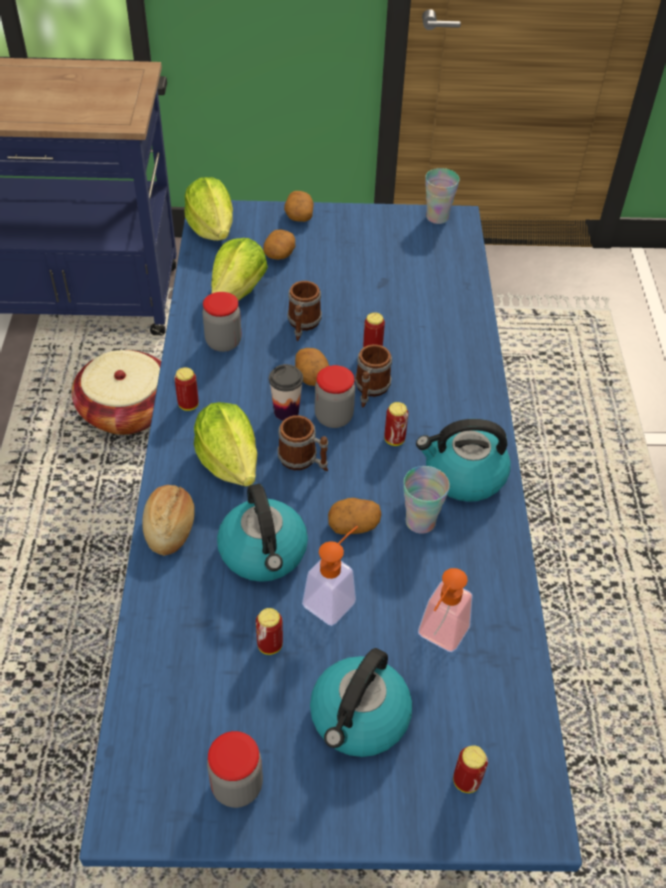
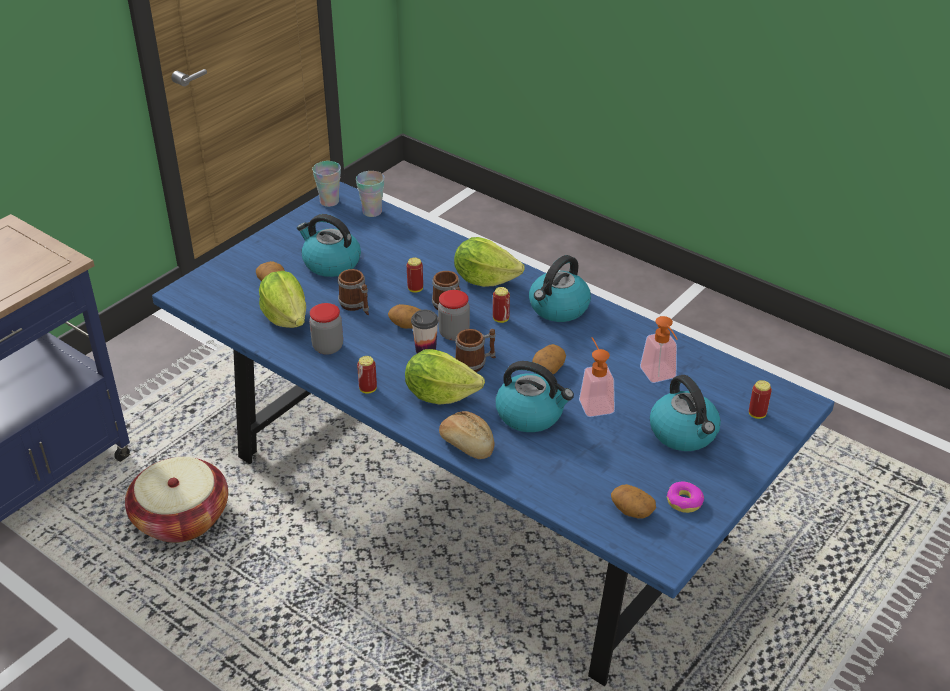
camera: 50 degrees left, 10 degrees down
(212, 229) = (203, 299): lettuce -> lettuce (485, 279)
(237, 786) = (684, 501): jar -> donut
(270, 645) = (602, 444): can -> none
(299, 215) = (244, 255): potato -> potato (631, 510)
(347, 272) = (330, 263): none -> kettle
(420, 522) = (574, 342): cup -> cup (372, 212)

